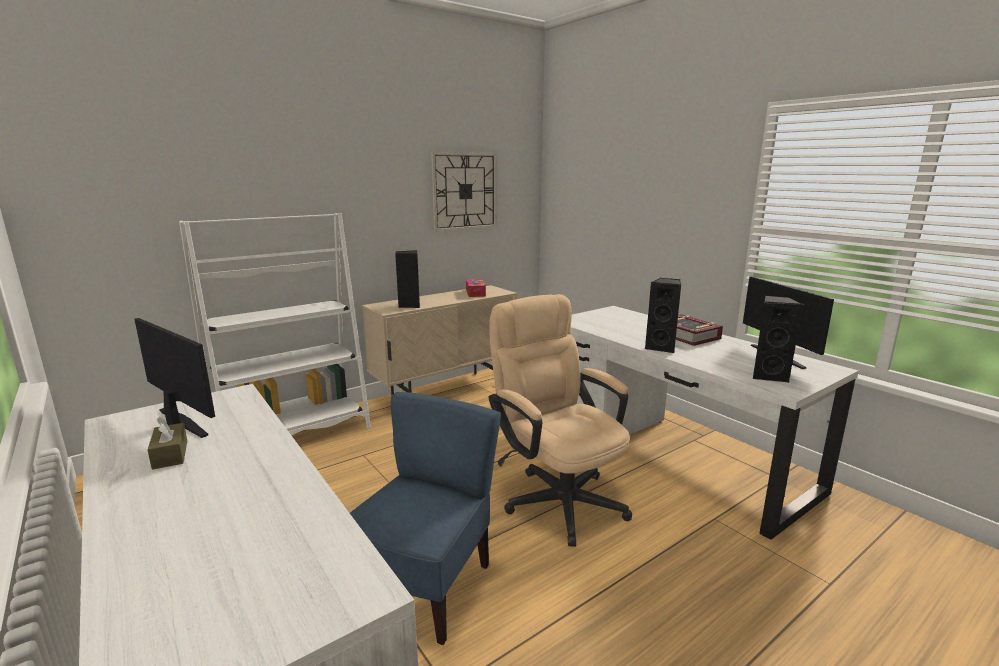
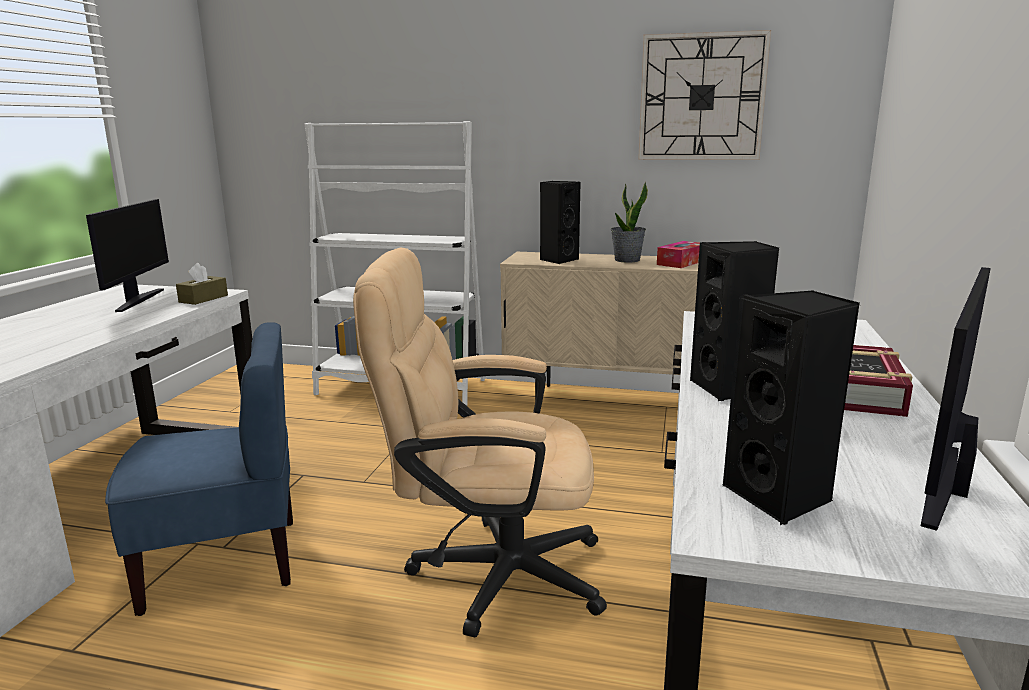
camera: 50 degrees right, 0 degrees up
(170, 454) = (76, 315): brown tissue box -> brown tissue box (203, 299)
(445, 297) = (627, 260): none -> potted plant
(557, 496) = (488, 573): beige office chair -> beige office chair turned 105 degrees counterclockwise

